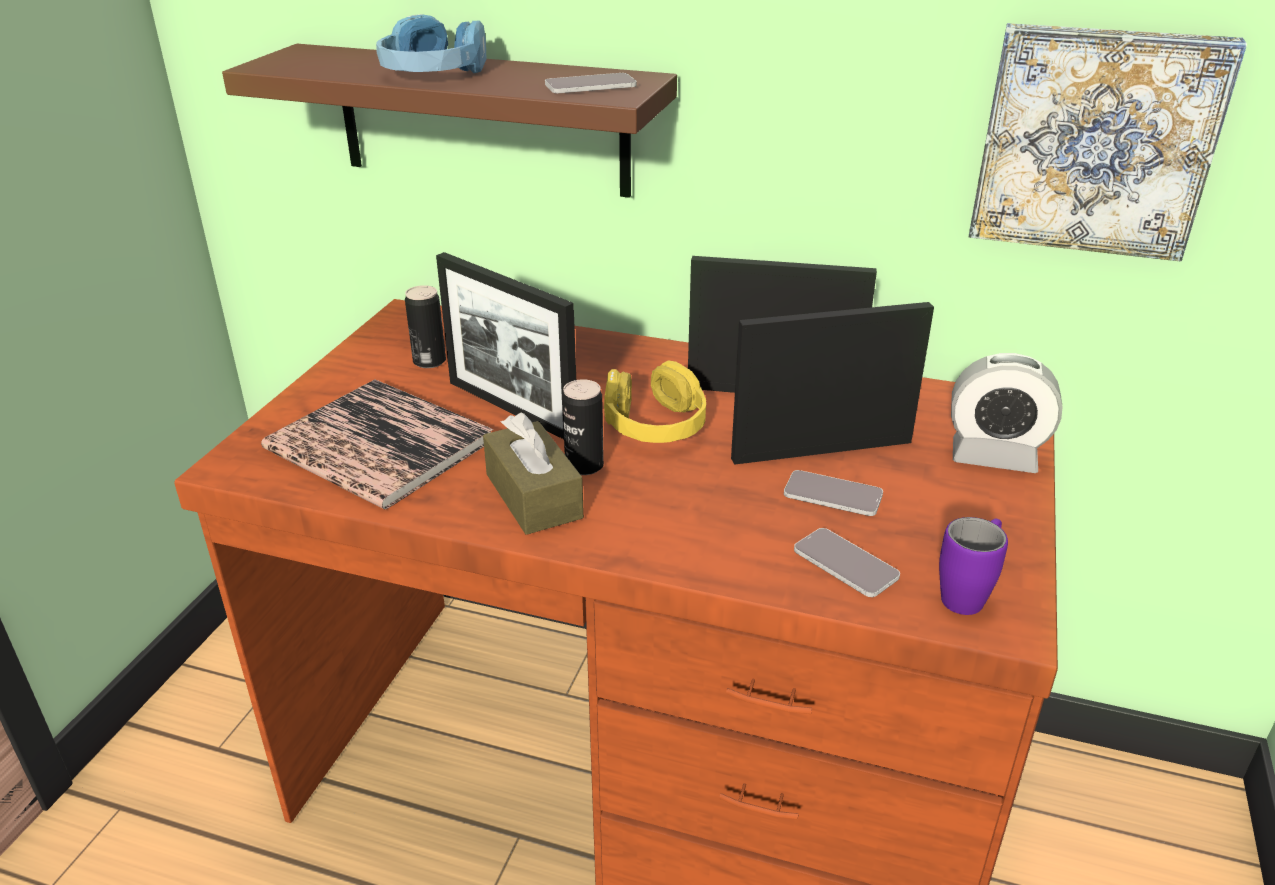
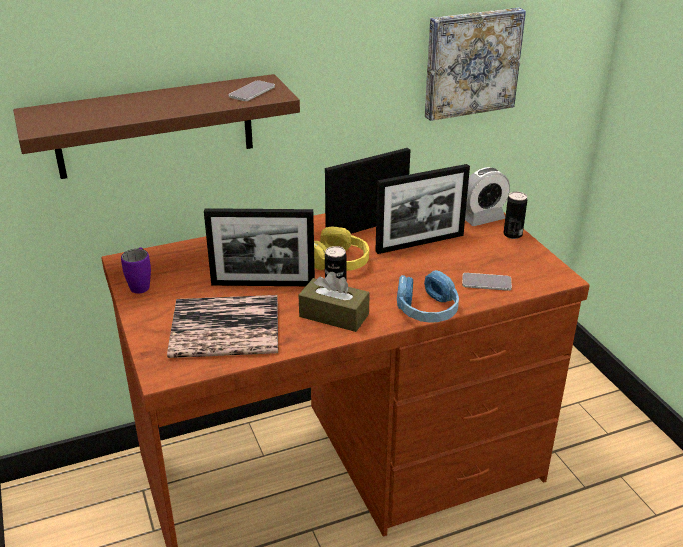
camera: 40 degrees left, 0 degrees up
(429, 361) = (181, 279): can -> can (512, 234)
(433, 73) = (153, 106): blue headphones -> blue headphones (426, 309)
(822, 450) = (420, 243): picture frame -> picture frame turned 150 degrees counterclockwise
(833, 495) = (447, 259): phone -> none
(968, 594) = (537, 273): purple mug -> purple mug (141, 284)

